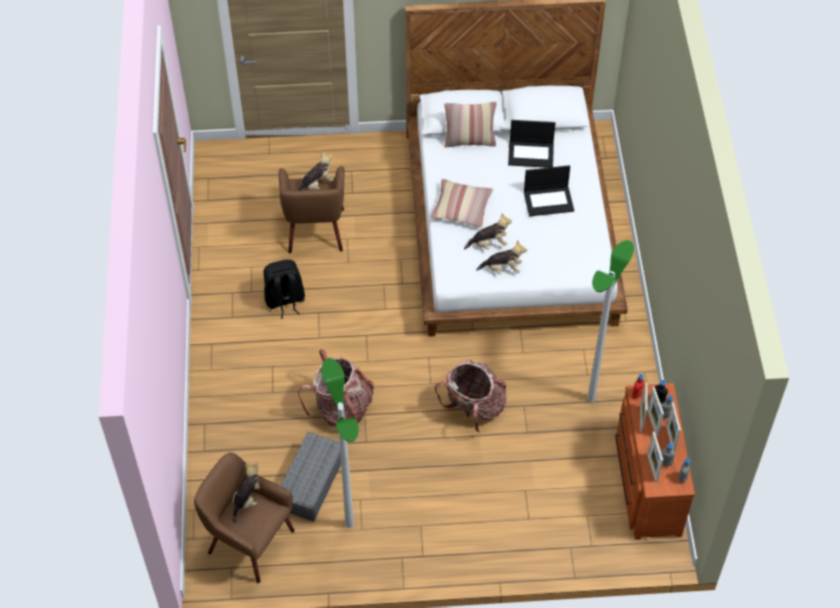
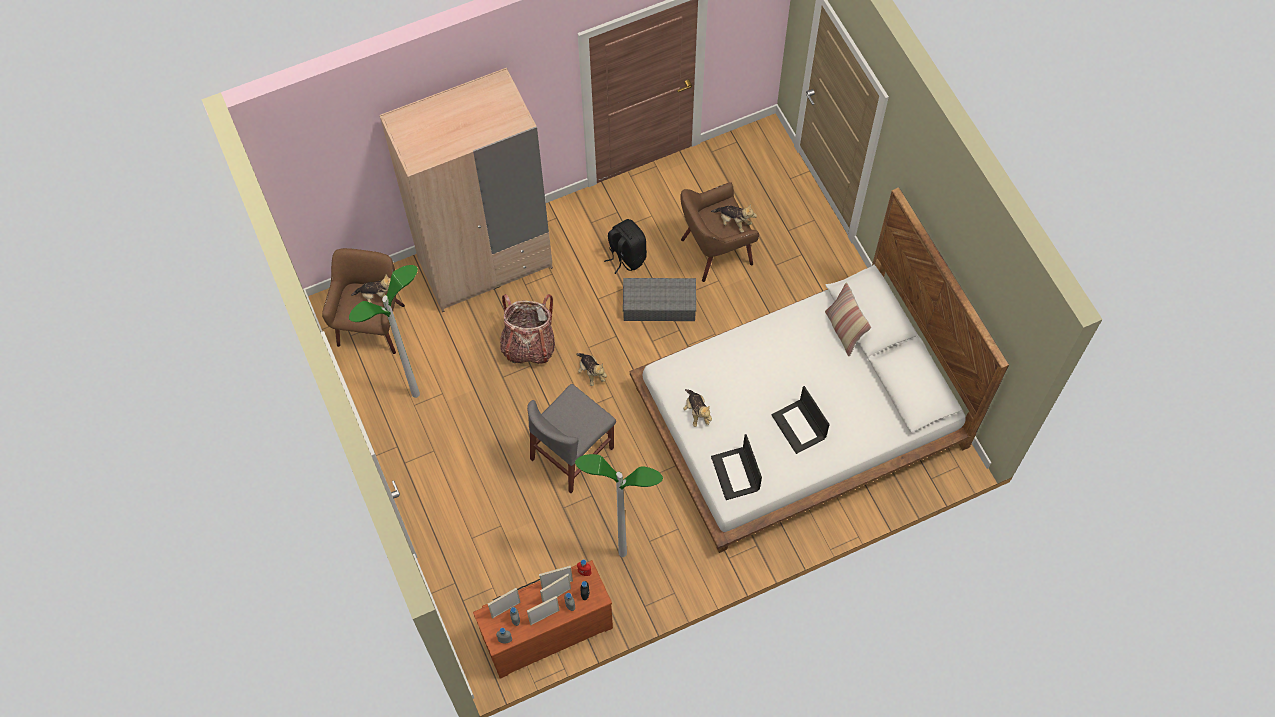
camera: 70 degrees right, 10 degrees up
(231, 419) = (485, 263): none -> beige wardrobe
(311, 481) = (446, 348): grey storage box -> grey storage box (660, 304)
(461, 208) = (755, 352): pillow -> none
(473, 408) = (572, 453): backpack -> grey chair
(489, 244) = (720, 390): plush toy -> plush toy (591, 372)
(531, 154) = (853, 392): laptop -> laptop (736, 474)

